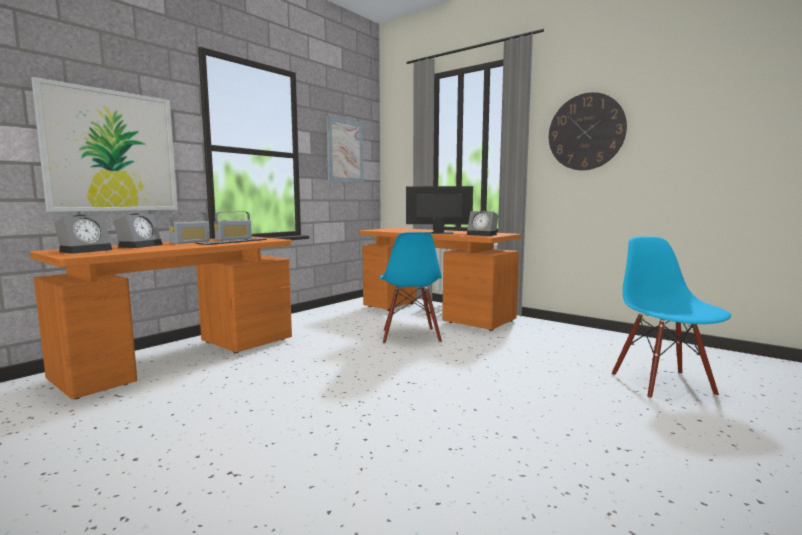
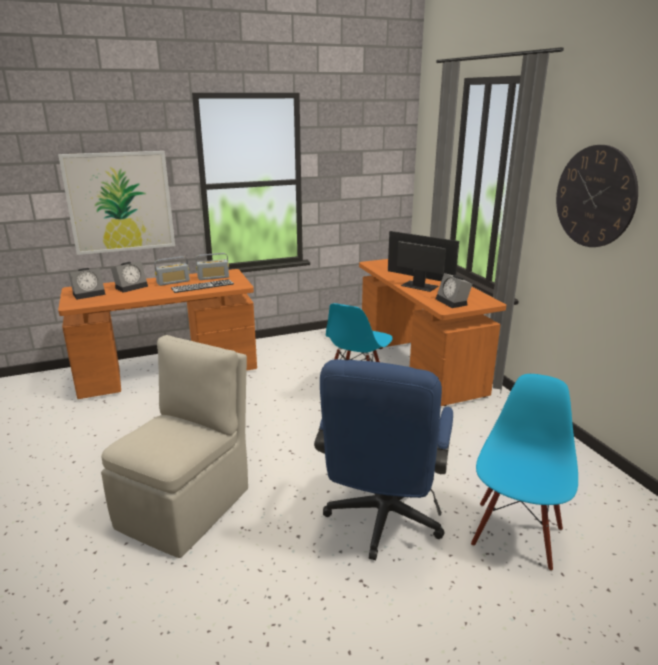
camera: 30 degrees right, 15 degrees up
(345, 151) = (363, 167): picture -> none
(361, 451) = (187, 506): none -> beige chair
(565, 405) = (382, 522): none -> blue office chair

